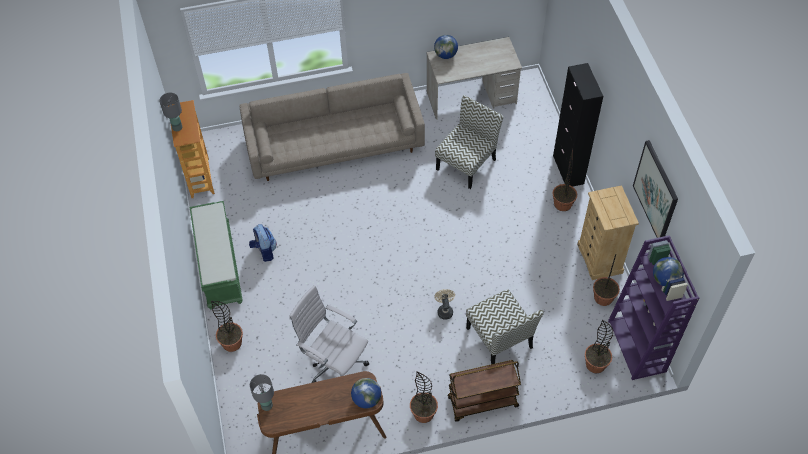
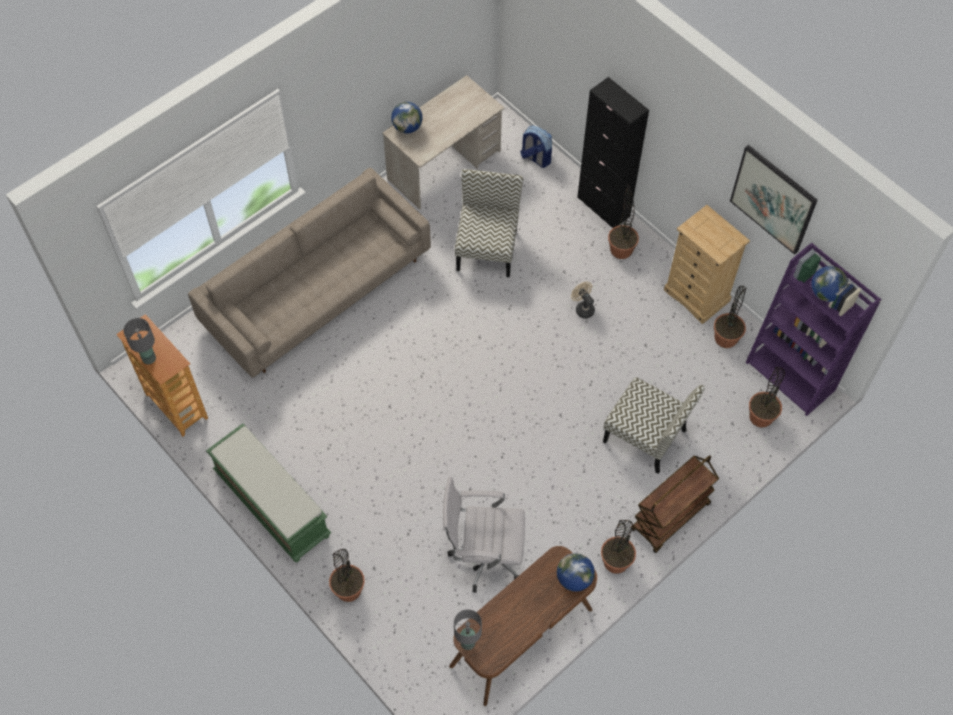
camera: 30 degrees left, 5 degrees up
(264, 251) = (316, 461): backpack -> backpack (535, 158)
(444, 310) = (567, 433): beige fan -> beige fan (582, 308)

